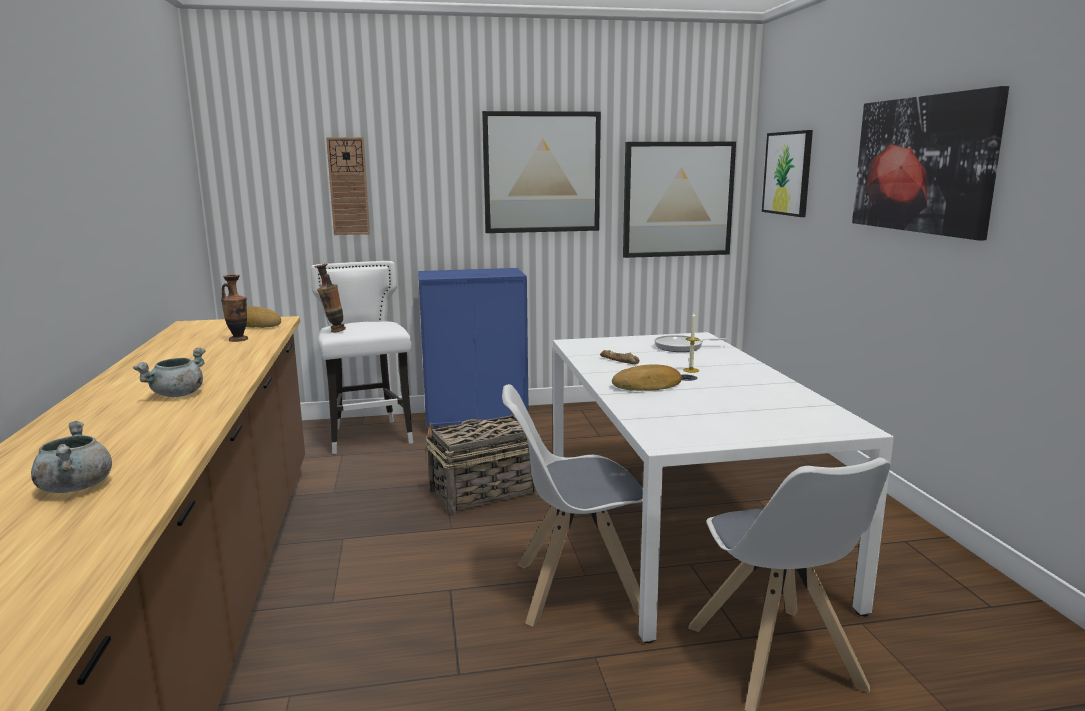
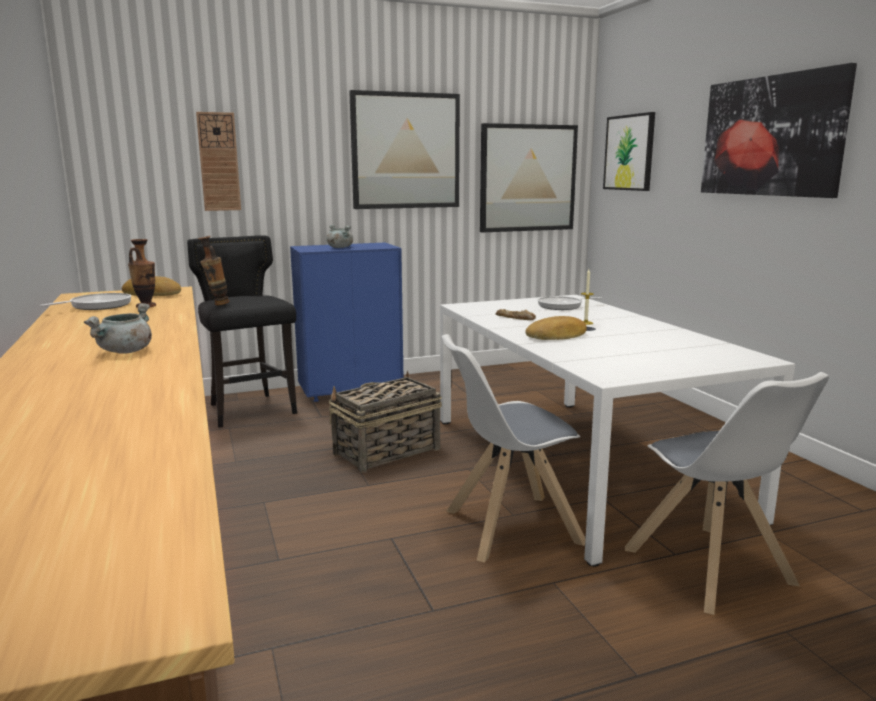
camera: 10 degrees left, 0 degrees up
(75, 486) = (88, 431): grey cooking pot -> grey cooking pot (339, 247)
(196, 337) = (97, 306): none -> frying pan
(369, 437) = (250, 410): white stool -> black stool

